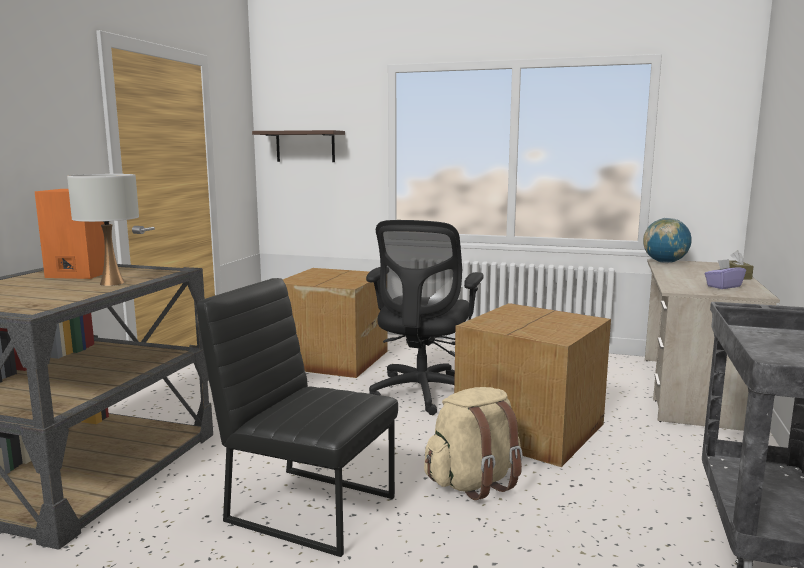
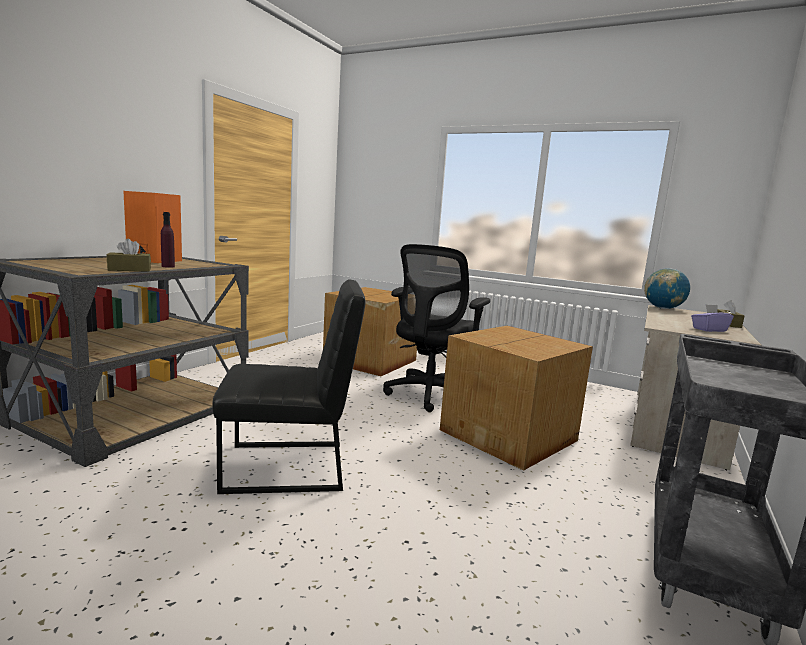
camera: 10 degrees right, 0 degrees up
(77, 296) = (129, 269): none -> brown tissue box
(112, 283) = (168, 266): white table lamp -> purple bottle
(305, 146) = (372, 191): shelf -> none
(307, 507) = (289, 467): black chair -> black chair turned 135 degrees clockwise
(474, 482) = (439, 470): beige backpack -> none

